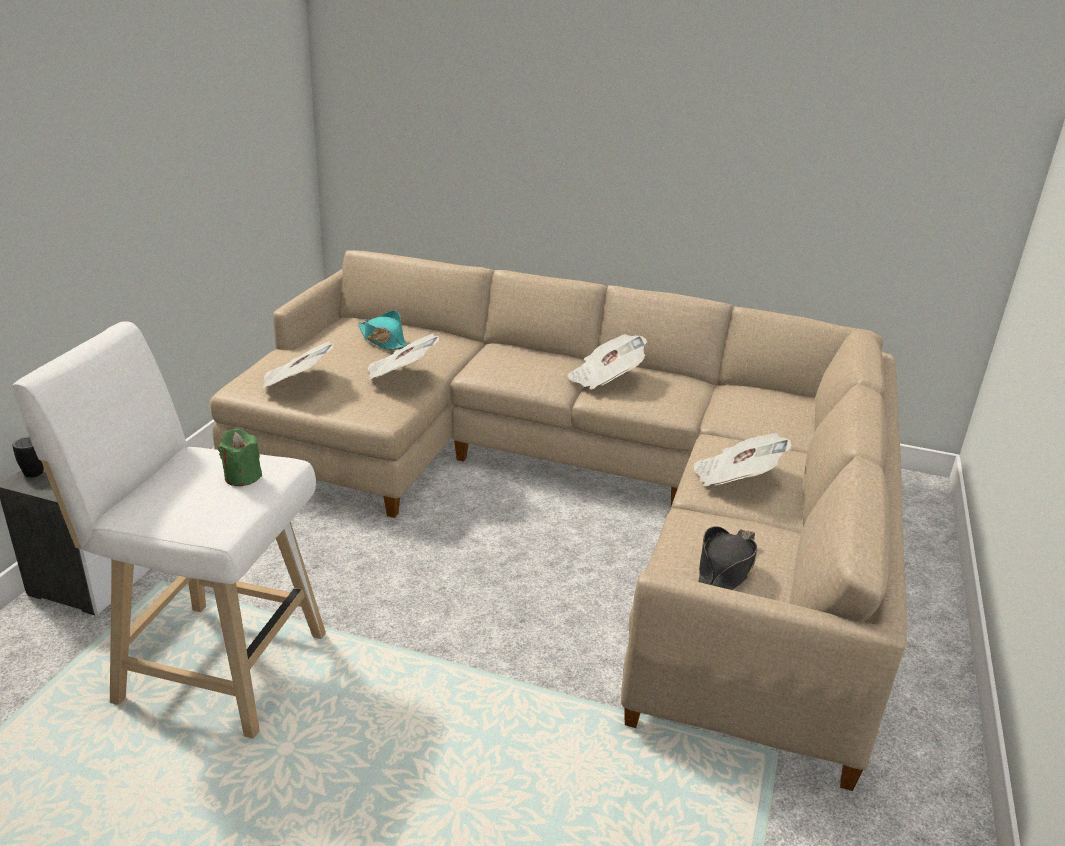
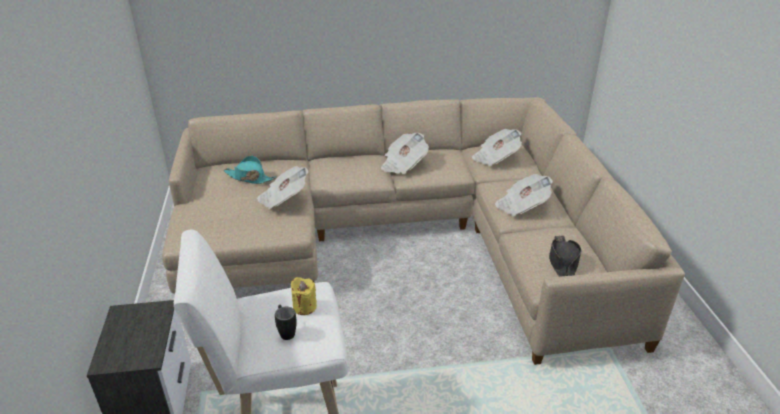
camera: 25 degrees left, 5 degrees up
(36, 469) = (104, 352): black mug -> black mug (286, 331)
(242, 477) = (304, 307): green candle -> yellow candle
(297, 383) = (218, 226): newspaper -> newspaper (495, 158)

